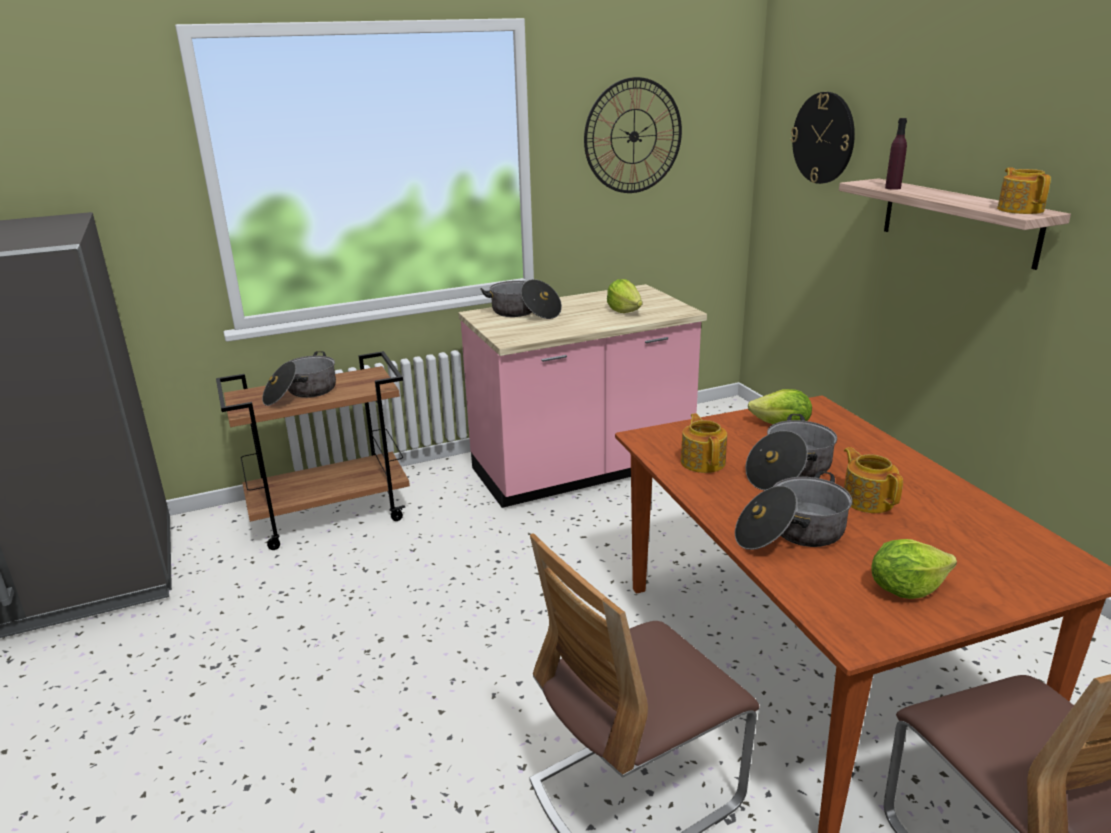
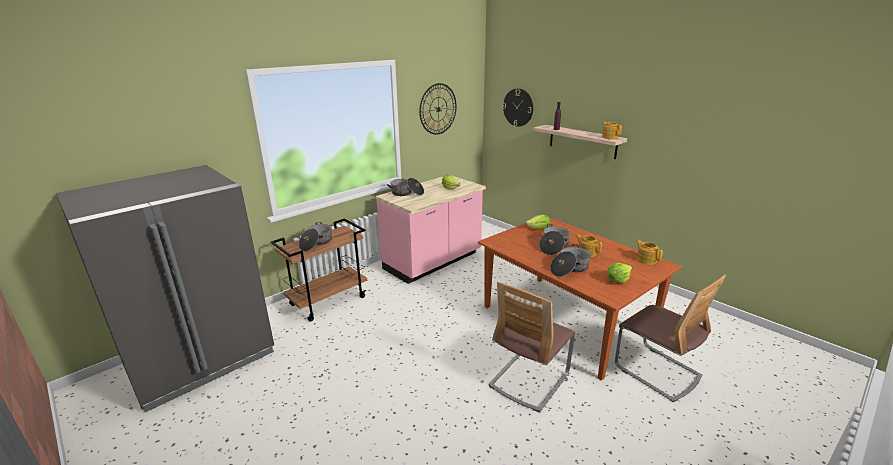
camera: 20 degrees left, 0 degrees up
(703, 462) = (520, 247): teapot -> teapot (646, 259)

